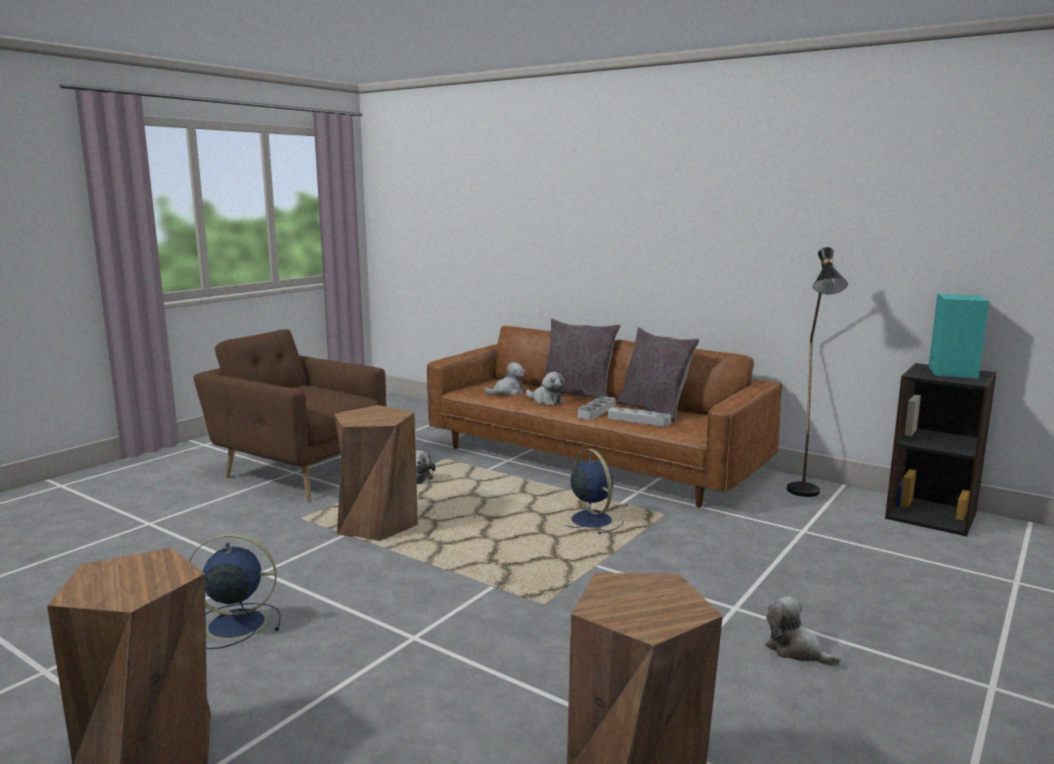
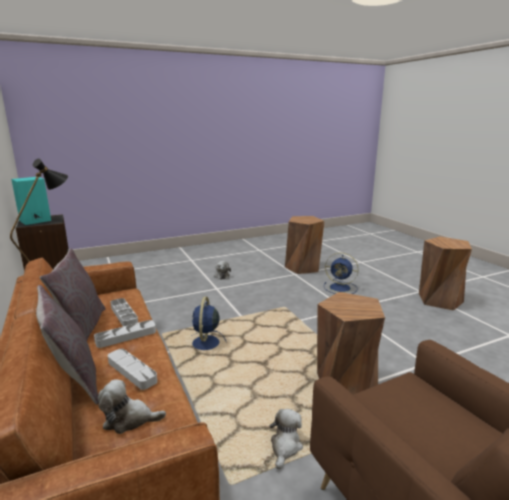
camera: 150 degrees left, 5 degrees up
(233, 625) = (430, 334): blue fan -> blue fan (341, 288)
(546, 401) = (132, 371): plush toy -> grey tray

